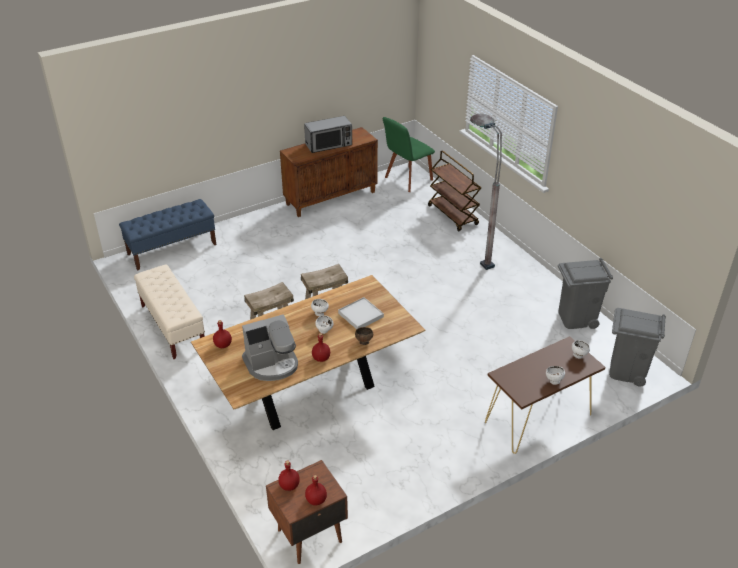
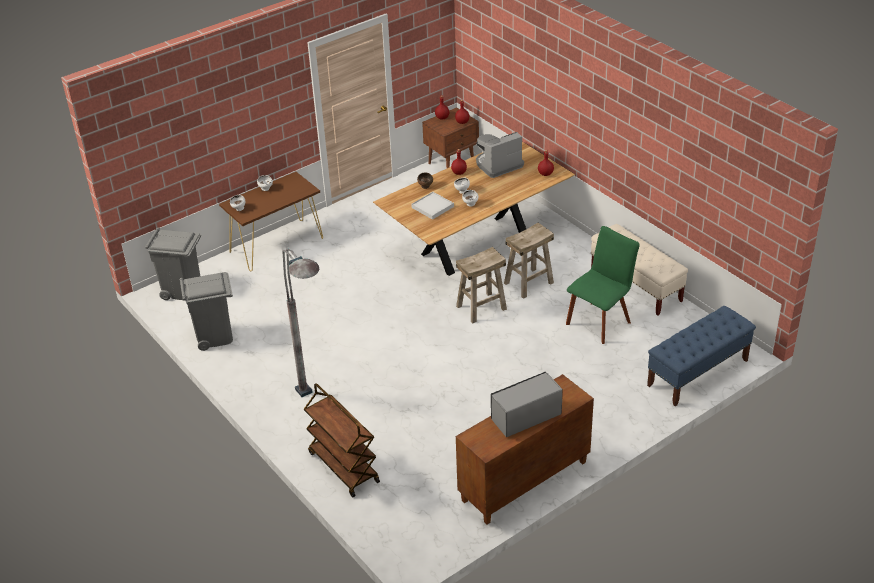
camera: 175 degrees right, 0 degrees up
(407, 179) = (414, 534): green chair -> green chair (600, 321)

